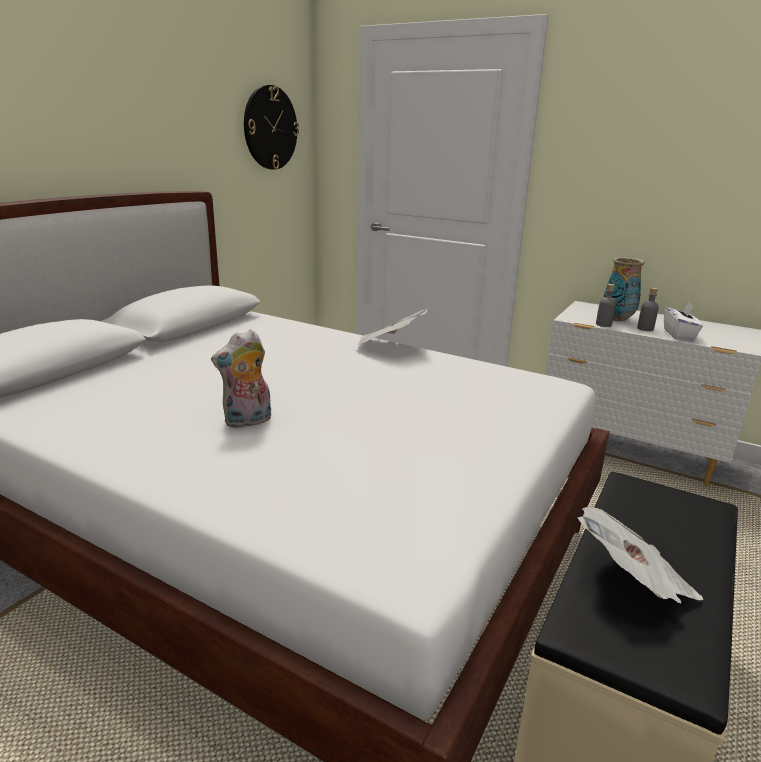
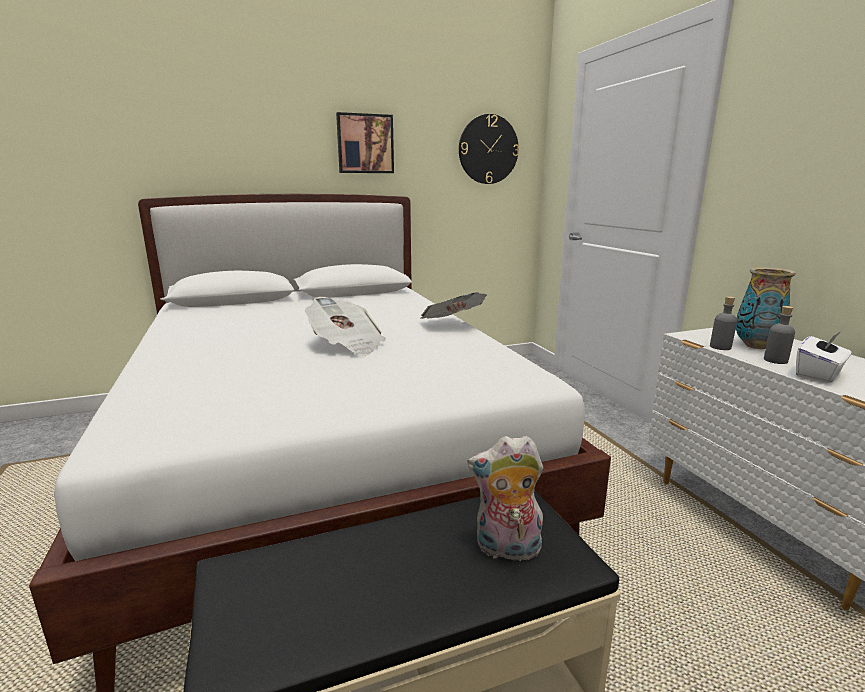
camera: 40 degrees right, 5 degrees down
(147, 121) = (365, 144): none -> picture
(248, 422) = (252, 343): plush toy -> plush toy (506, 550)
(633, 582) = (347, 569): newspaper -> newspaper (347, 345)

